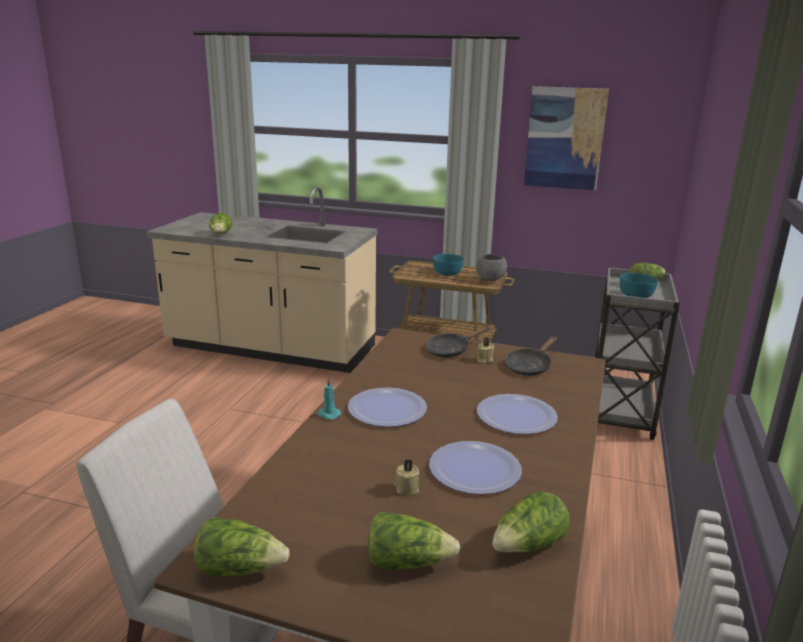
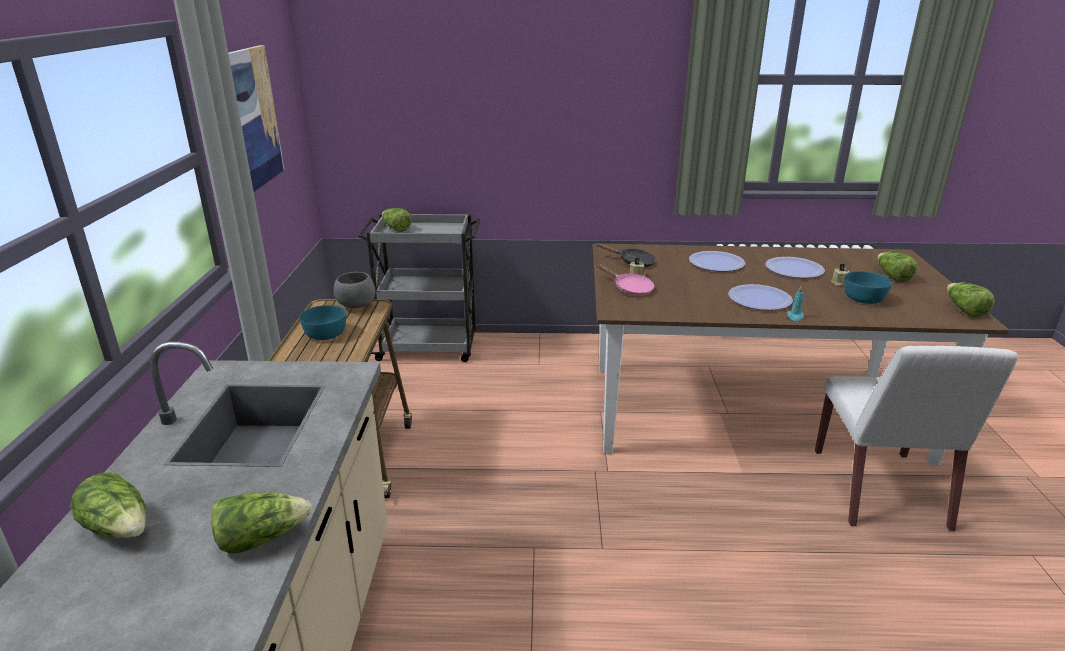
camera: 105 degrees left, 5 degrees up
(451, 350) = (629, 289): black frying pan -> pink frying pan
(529, 546) = (838, 255): lettuce -> lettuce (120, 528)
(636, 295) = (433, 232): turquoise bowl -> turquoise bowl (864, 298)

